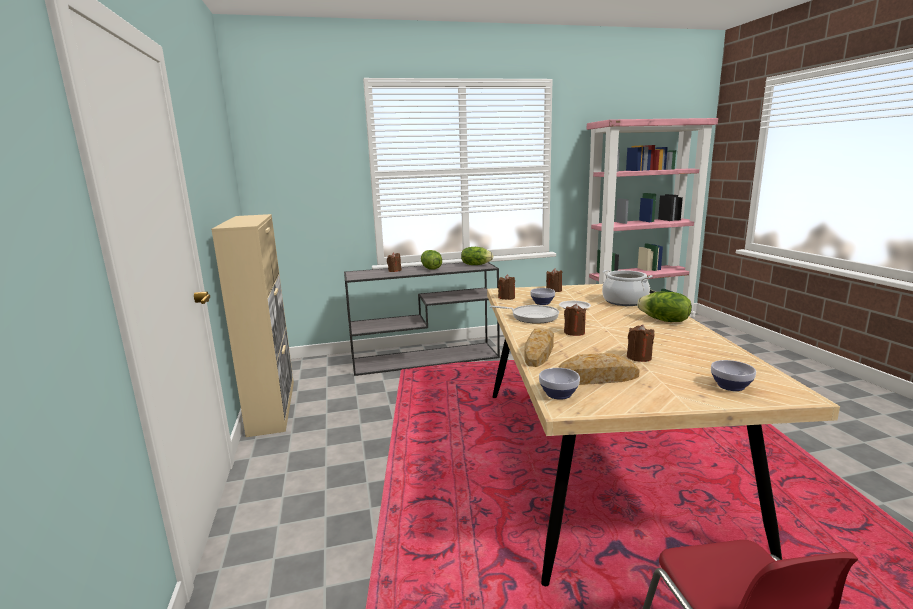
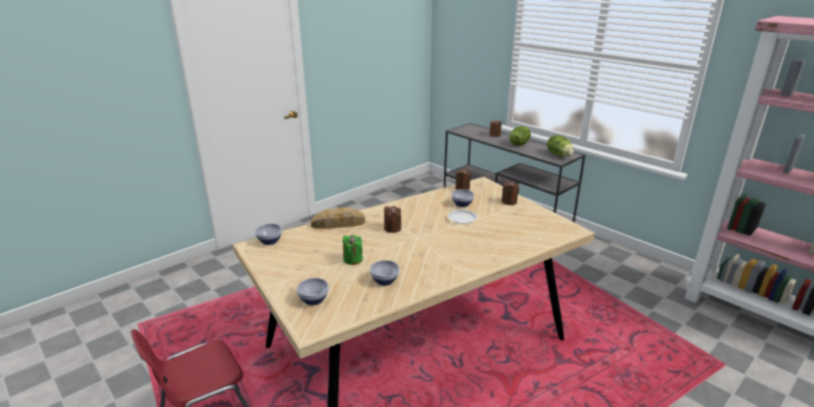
camera: 60 degrees right, 10 degrees up
(272, 406) = (377, 198): beige cabinet -> none
(531, 317) = (418, 207): frying pan -> none
(597, 378) = (303, 249): bread -> none
(625, 301) = (508, 237): cooking pot -> none
(639, 357) = (353, 259): brown candle -> green candle
(664, 320) = (461, 262): lettuce -> none
(692, 350) = (385, 280): none -> bowl

